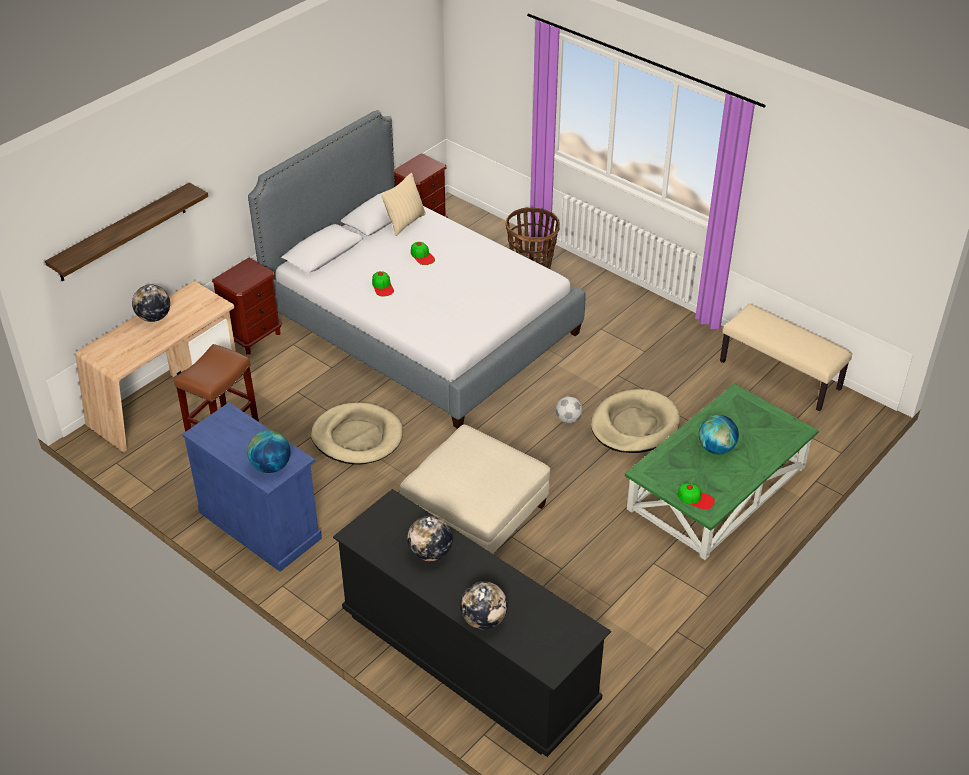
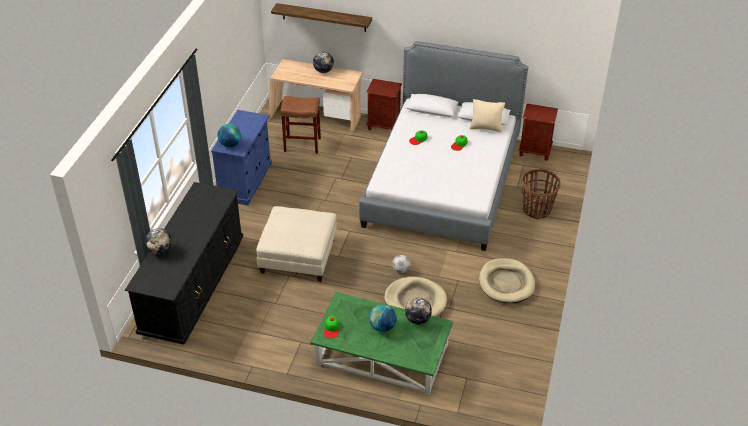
camera: 65 degrees right, 0 degrees up
(357, 437) = (330, 191): beige dog bed -> beige dog bed (506, 283)
(430, 553) = (198, 218): globe -> globe (417, 320)
(780, 375) = (517, 361): beige bench -> none

